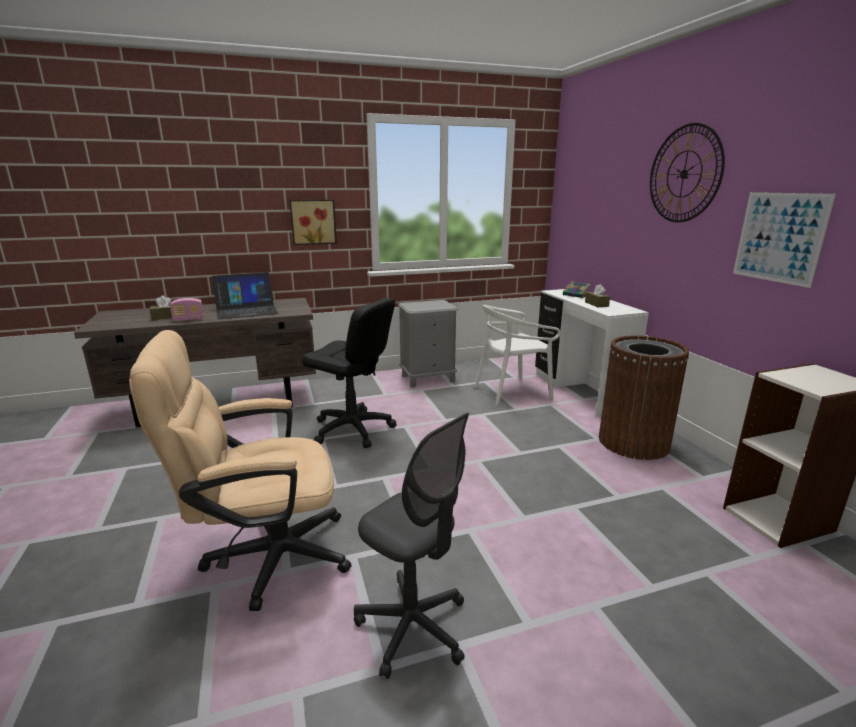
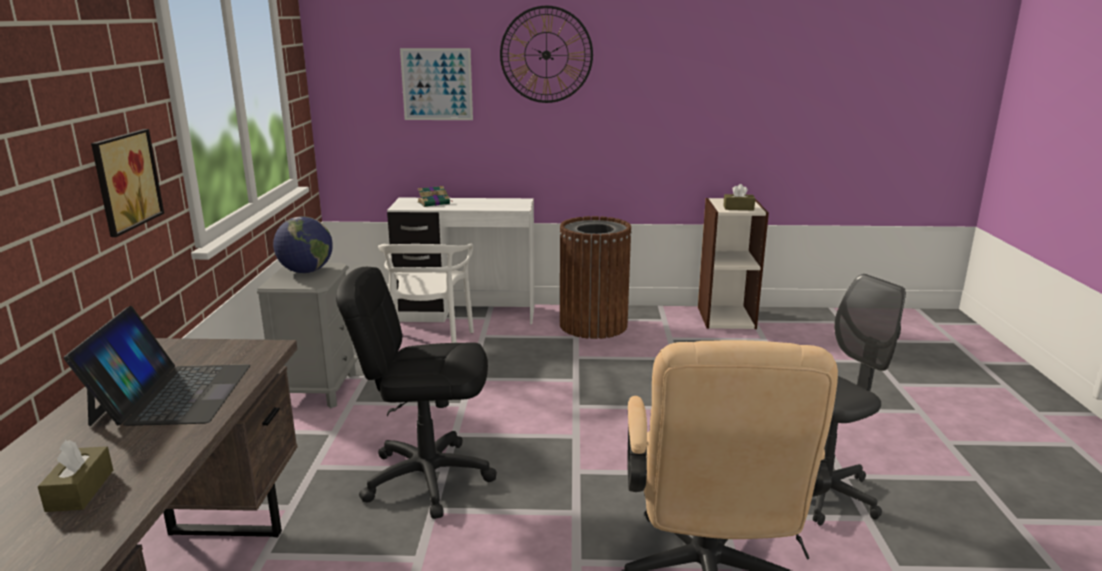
camera: 70 degrees left, 0 degrees up
(188, 319) = (159, 458): radio -> none
(352, 429) = (427, 478): black office chair -> black office chair turned 135 degrees counterclockwise
(433, 304) = (306, 271): none -> globe
(596, 304) = (482, 205): brown tissue box -> brown tissue box (738, 208)
(779, 237) = (658, 108): picture -> picture (437, 84)

